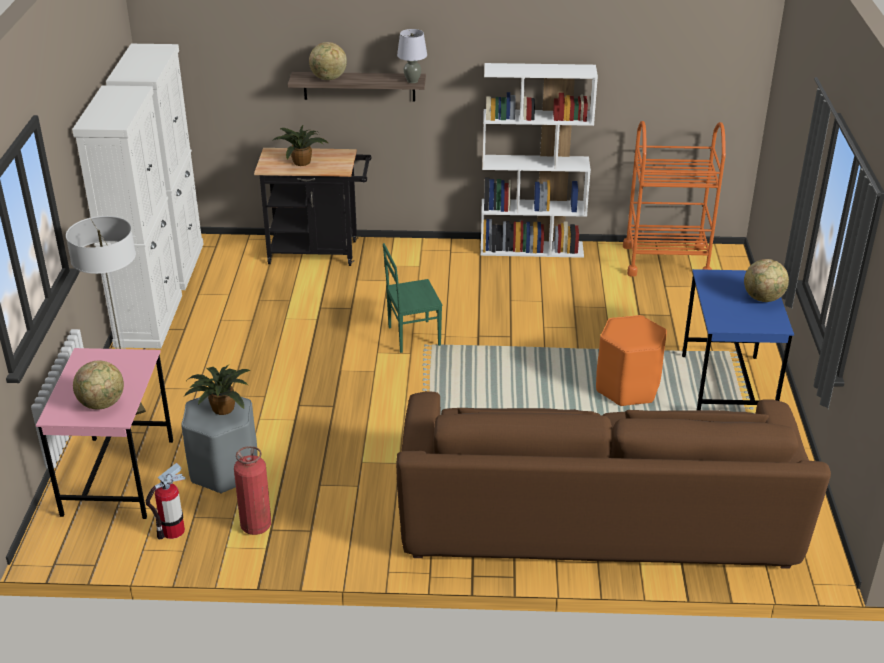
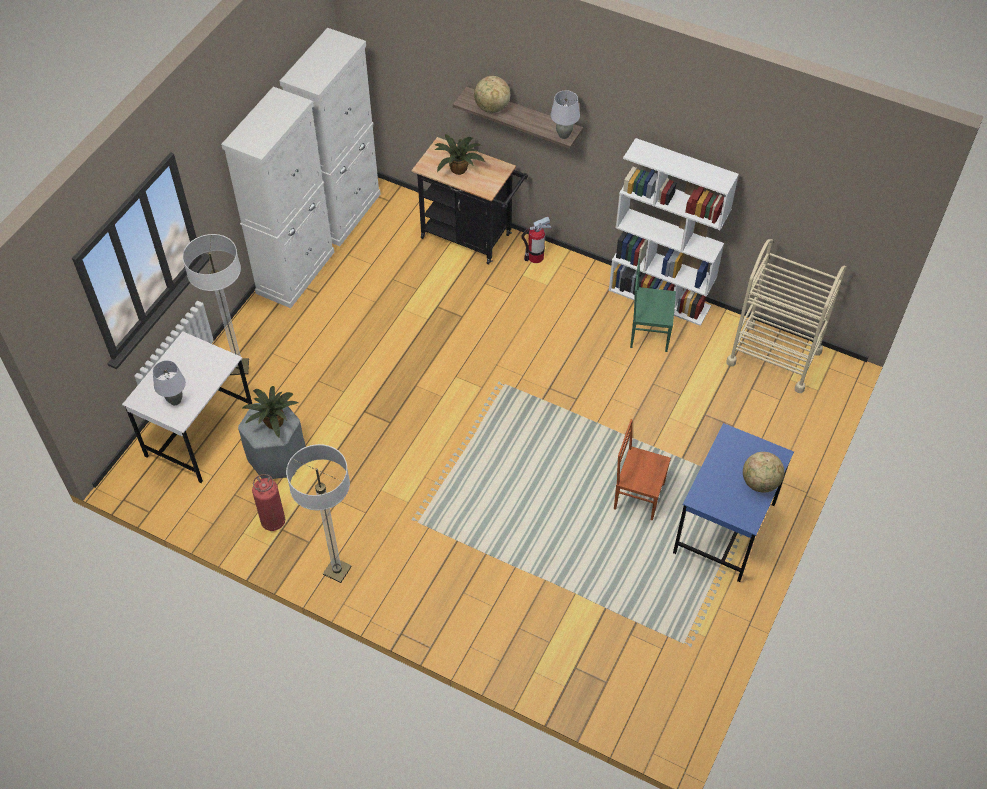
camera: 25 degrees right, 20 degrees up
(102, 404) = (175, 400): globe -> grey table lamp
(118, 477) = (200, 434): pink desk -> white desk
(172, 531) = (214, 502): fire extinguisher -> fire extinguisher (535, 257)
(360, 545) = (337, 570): none -> floor lamp
(413, 336) = (494, 368): green chair -> green chair (649, 333)
(595, 519) = (525, 620): brown sofa -> none
(627, 388) = (638, 495): orange stool -> brown chair
(666, 261) = (774, 357): orange cart -> beige cart

